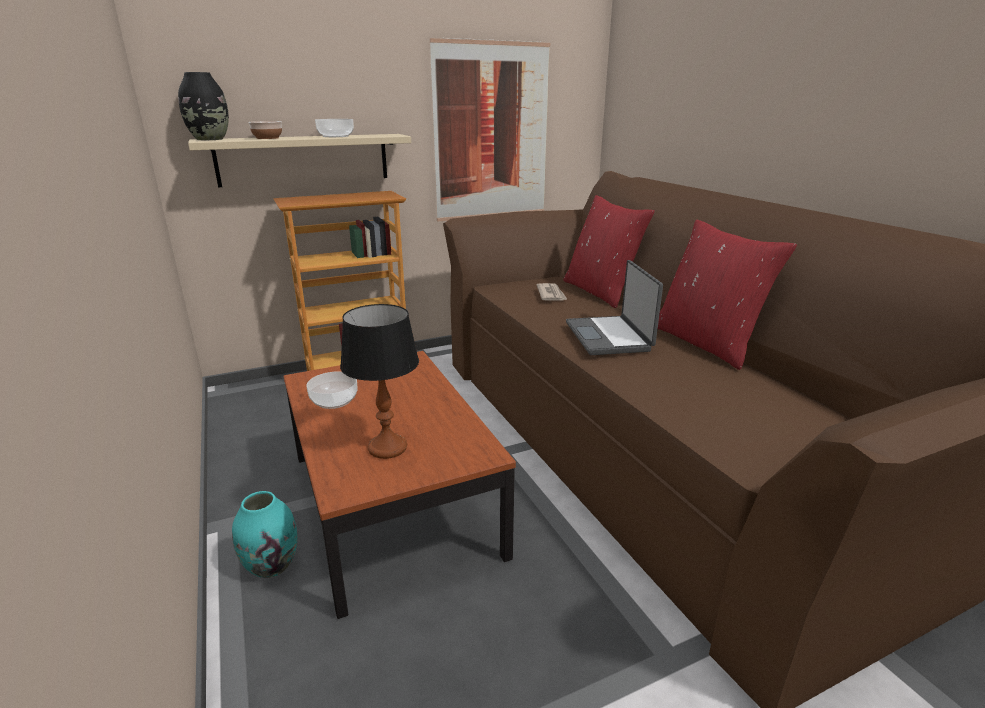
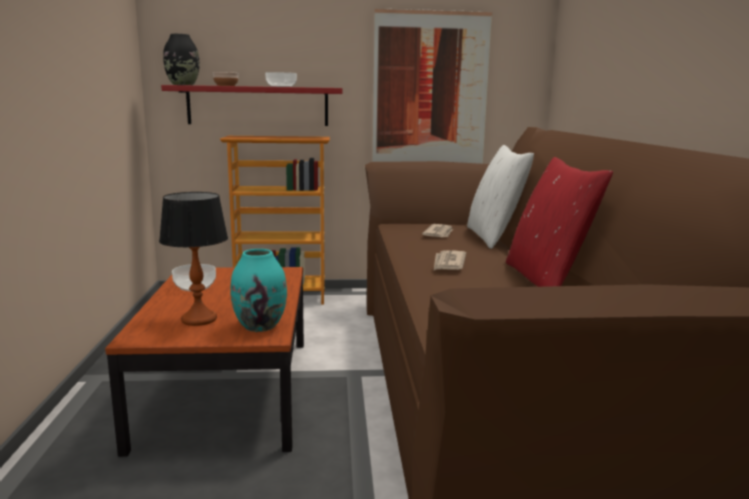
camera: 20 degrees right, 10 degrees down
(272, 565) = (103, 411): turquoise vase -> turquoise vase (260, 326)
(304, 159) = (258, 106): beige shelf -> red shelf
(601, 292) = (494, 237): red pillow -> white pillow
(609, 337) = (448, 263): laptop -> newspaper

